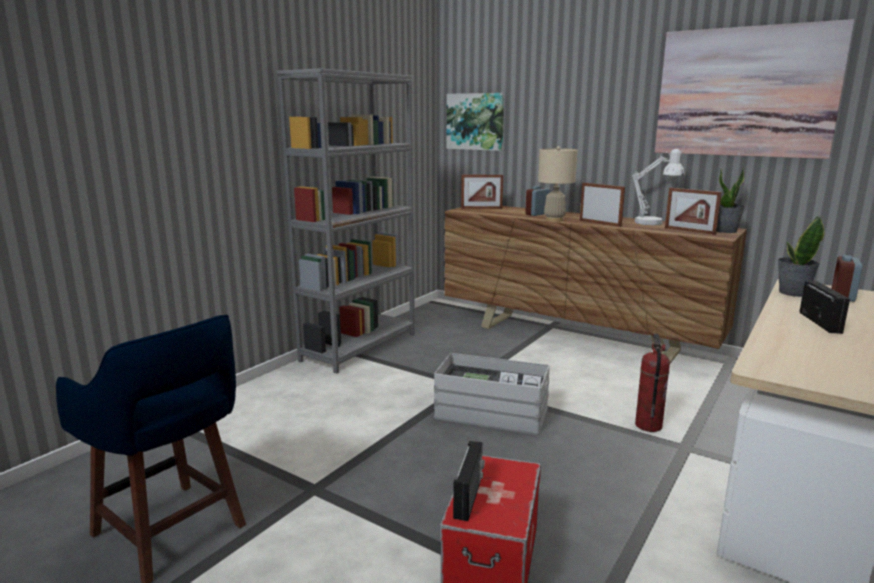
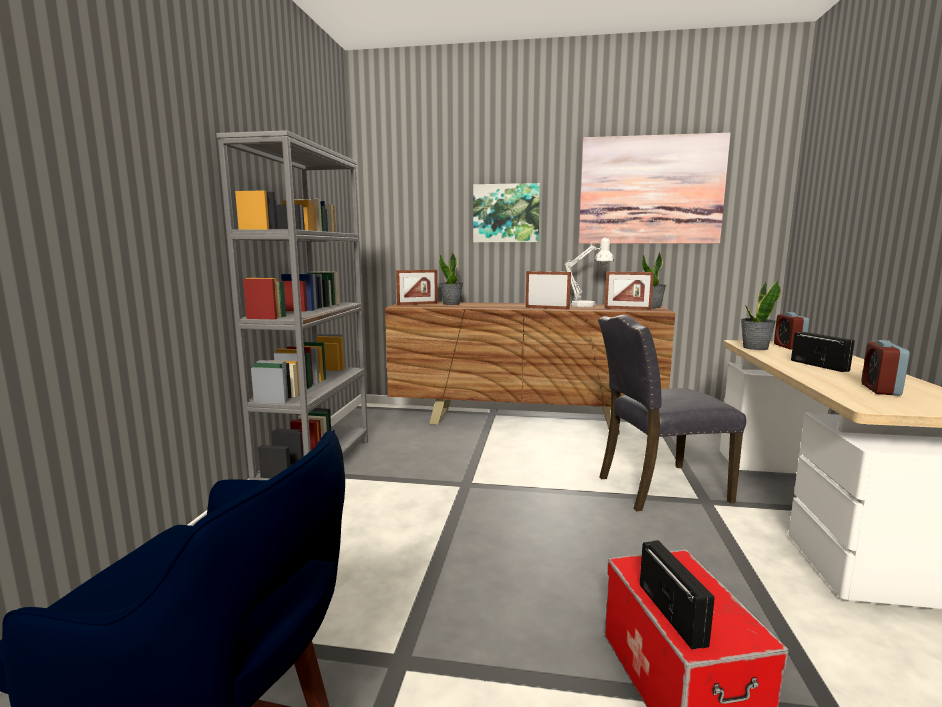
camera: 25 degrees left, 5 degrees down
(475, 121) = (397, 219): picture -> picture (506, 213)
(492, 412) = (517, 507): grey storage box -> none
(514, 210) = (451, 304): none -> potted plant
(537, 214) = (478, 305): alarm clock -> alarm clock (880, 390)
(554, 220) = (503, 308): beige table lamp -> none
(647, 425) = (658, 488): fire extinguisher -> grey chair

